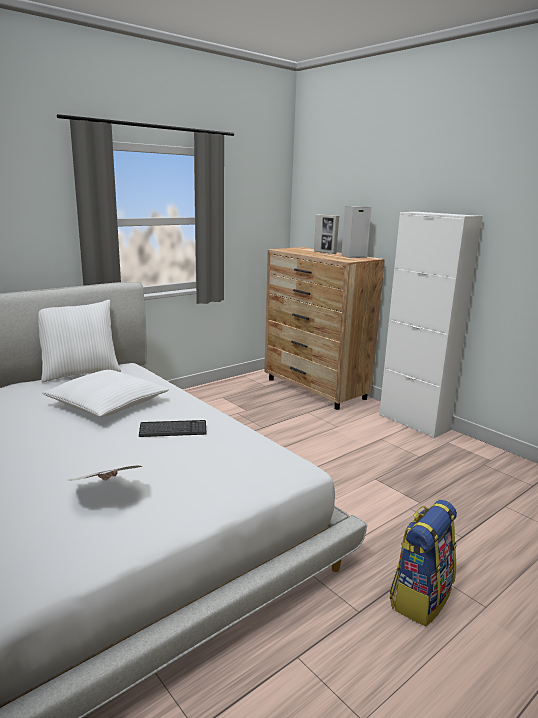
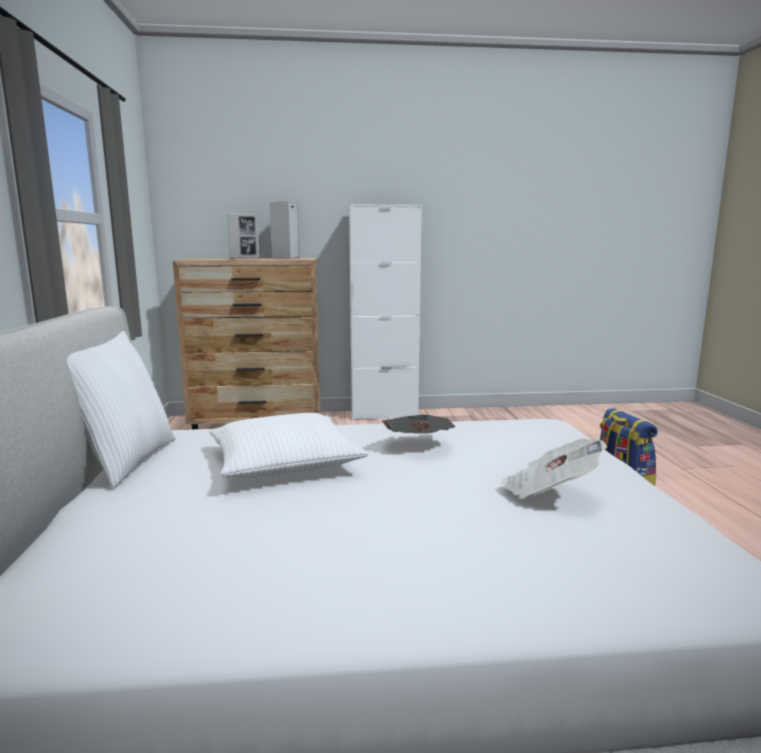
camera: 55 degrees left, 5 degrees down
(173, 430) = (418, 444): keyboard -> newspaper

